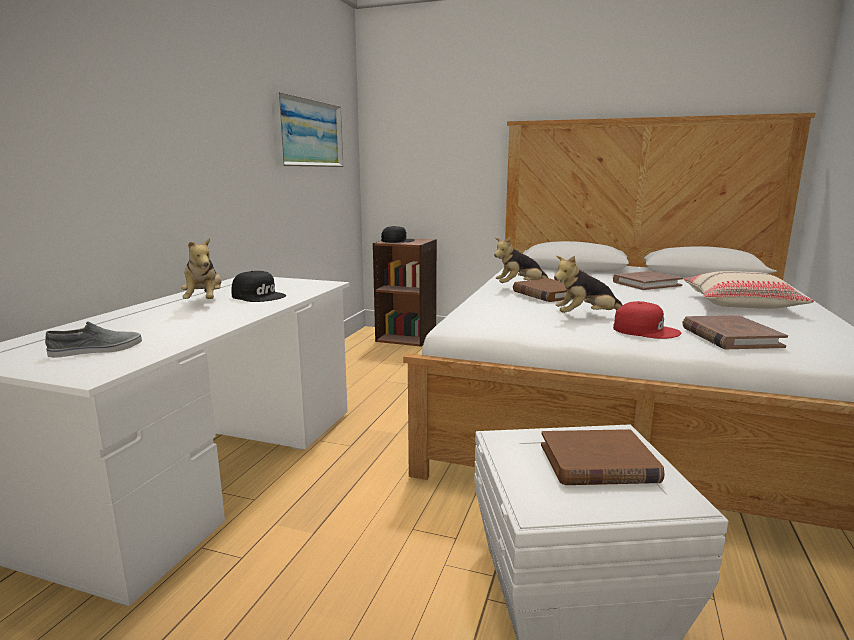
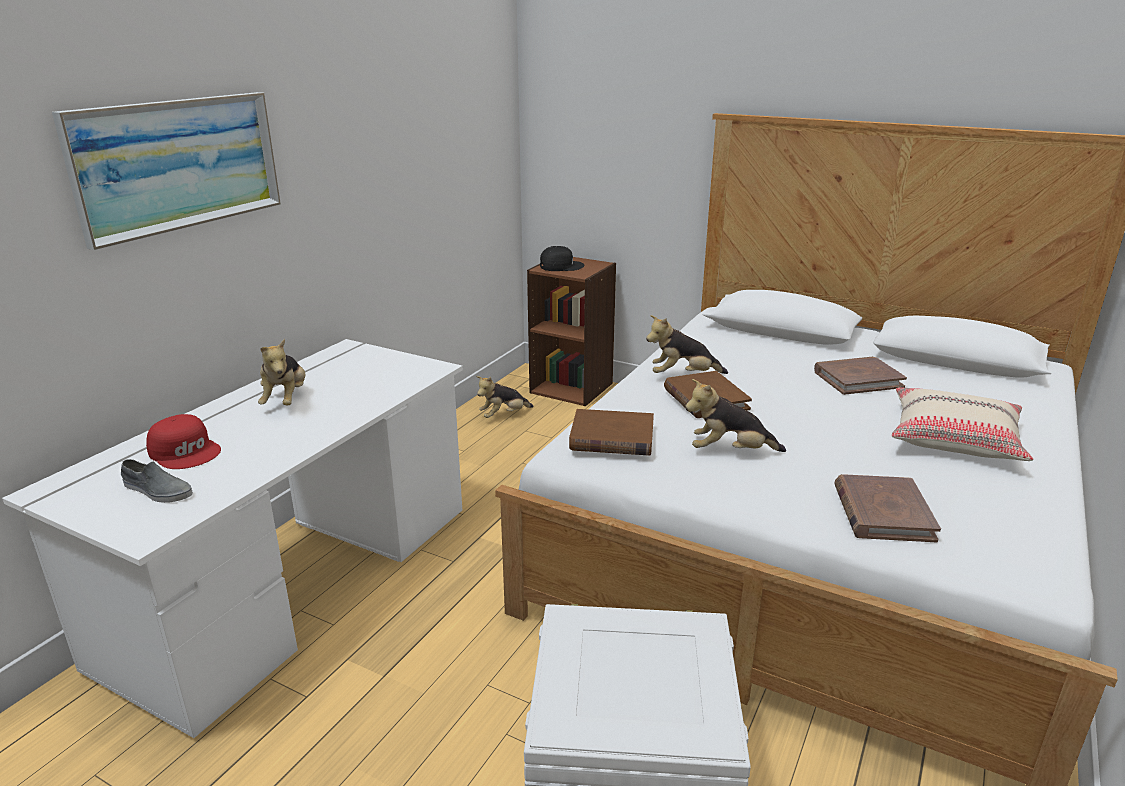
camera: 10 degrees right, 10 degrees up
(96, 350) = (157, 491): grey shoe -> grey shoe turned 45 degrees clockwise
(259, 296) = (348, 392): black cap -> none
(309, 133) = (441, 136): picture -> picture (178, 164)
(360, 355) = (503, 415): none -> plush toy
(598, 463) = (653, 670): brown book -> brown book (612, 437)
(645, 330) = (784, 488): red cap -> red cap (186, 451)

